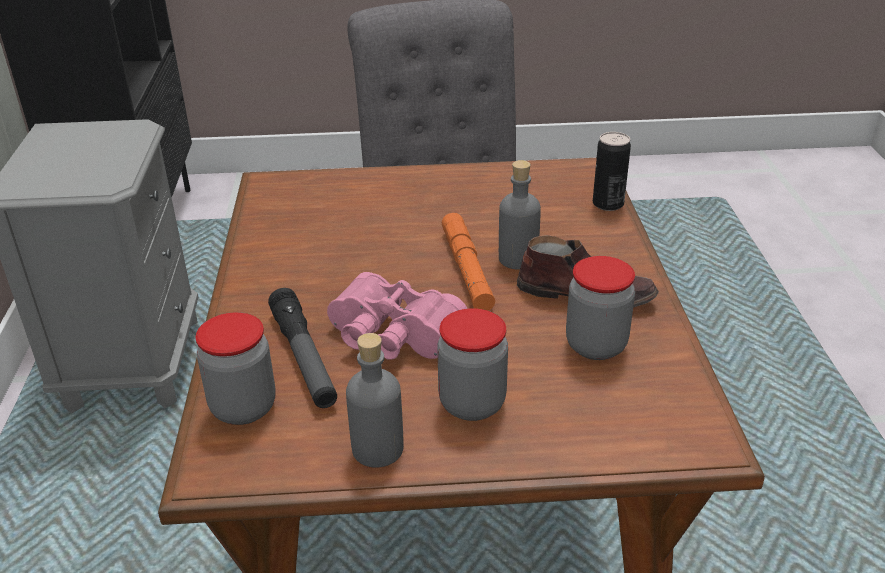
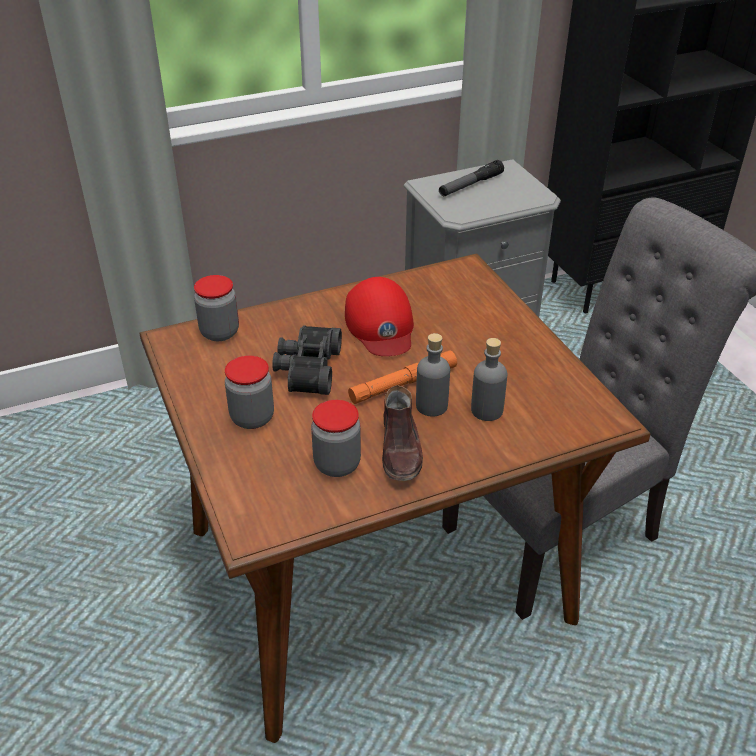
camera: 70 degrees right, 5 degrees up
(304, 358) = (272, 340): flashlight -> flashlight (470, 185)
(338, 262) = (380, 325): none -> red cap
(377, 449) = (200, 390): grey bottle -> grey bottle (486, 410)
(391, 337) = (306, 369): pink binoculars -> black binoculars
(608, 204) = (551, 442): can -> none

